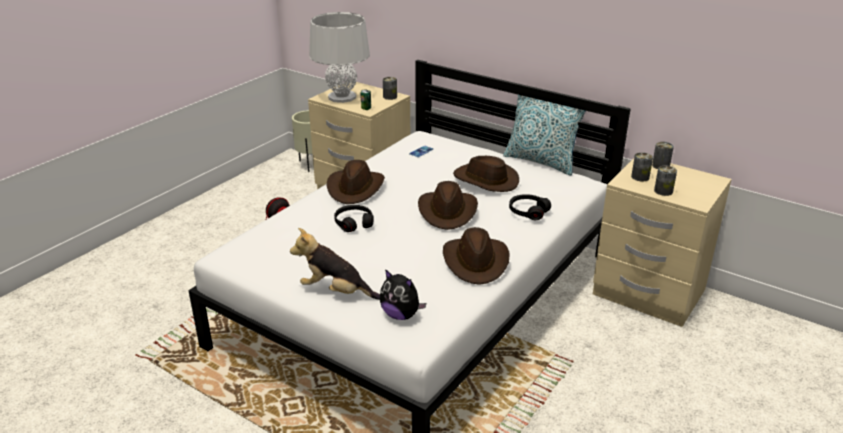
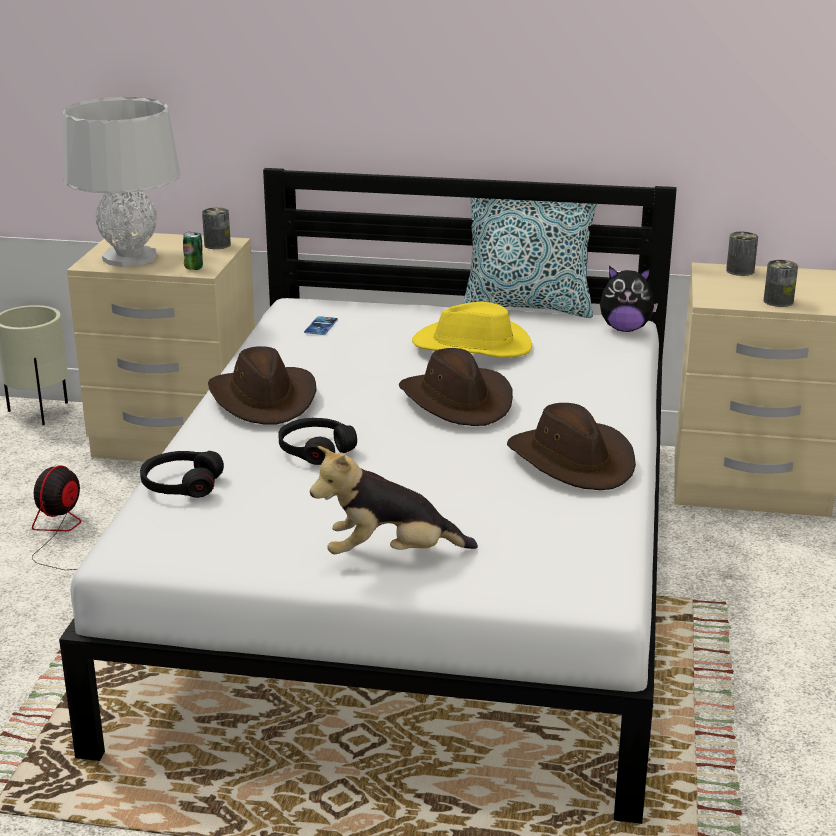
camera: 25 degrees left, 5 degrees down
(401, 315) = (533, 561): plush toy -> plush toy (625, 329)
(485, 180) = (472, 346): brown hat -> yellow hat
(528, 212) = (582, 376): black headphones -> black headphones (181, 485)
(640, 177) = (728, 290): can -> none

